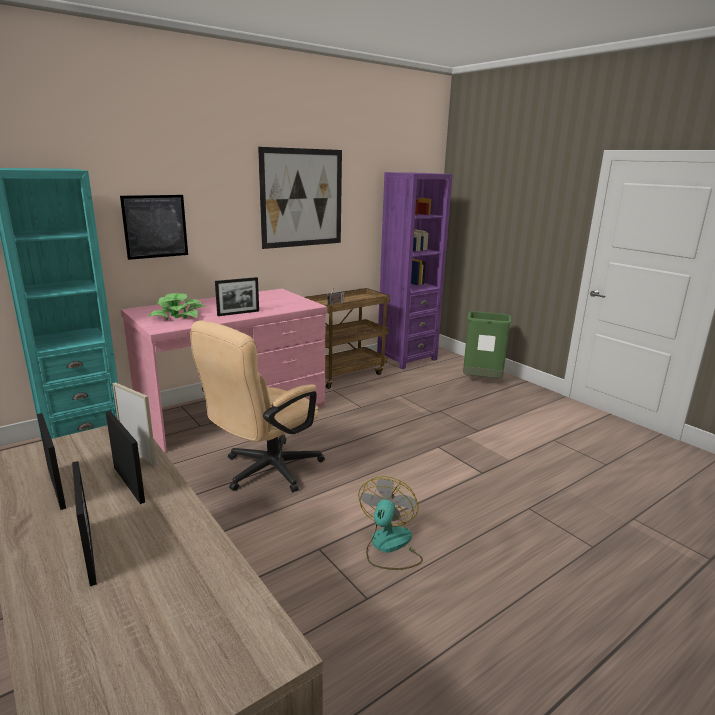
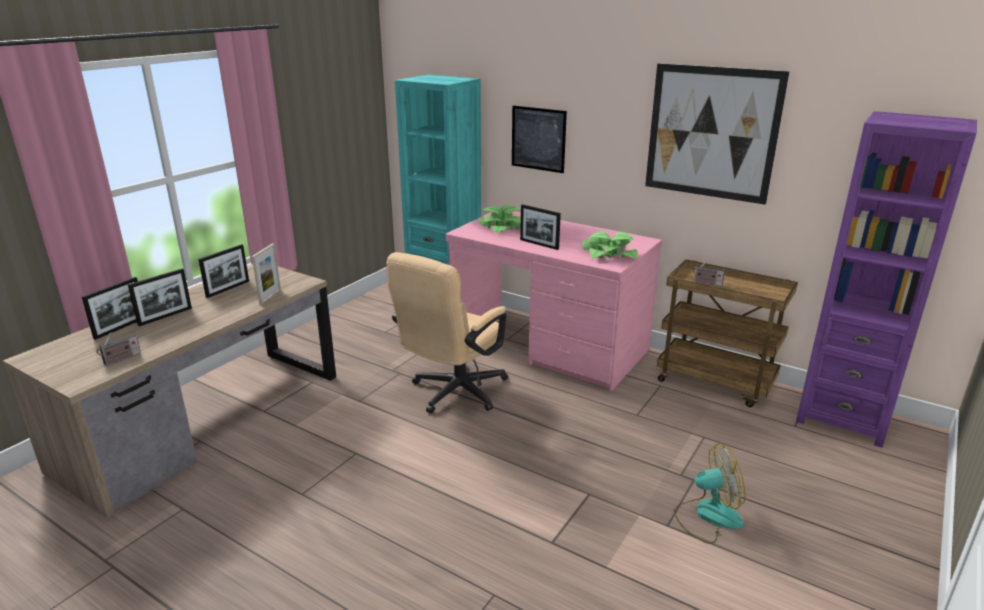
camera: 70 degrees right, 5 degrees up
(128, 484) = (235, 304): picture frame -> picture frame (120, 328)
(217, 601) = (121, 359): none -> radio
(264, 472) = (453, 394): beige office chair -> beige office chair turned 75 degrees counterclockwise
(289, 302) = (608, 254): none -> potted plant
(389, 546) = (373, 492): fan -> fan (707, 516)
(482, 381) = (858, 509): green trash can -> none

